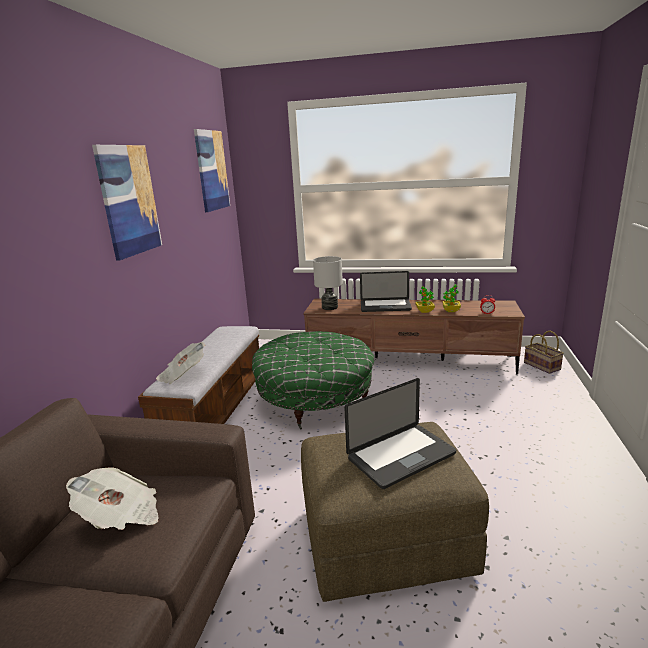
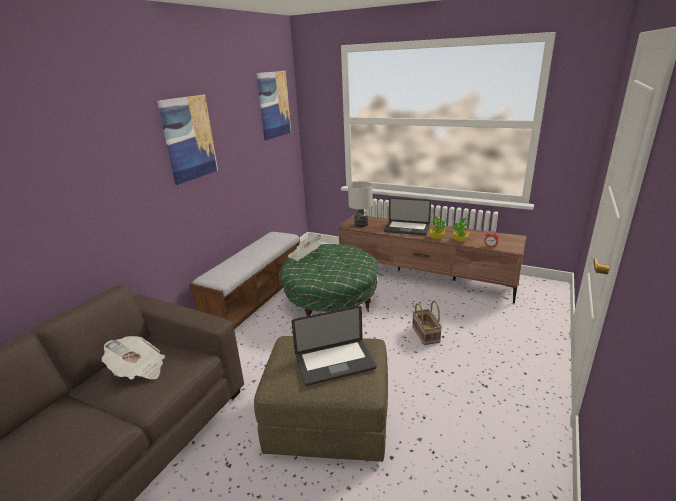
camera: 15 degrees right, 5 degrees up
(182, 375) = (223, 271): newspaper -> newspaper (305, 256)
(543, 366) = (543, 299): basket -> basket (426, 334)

